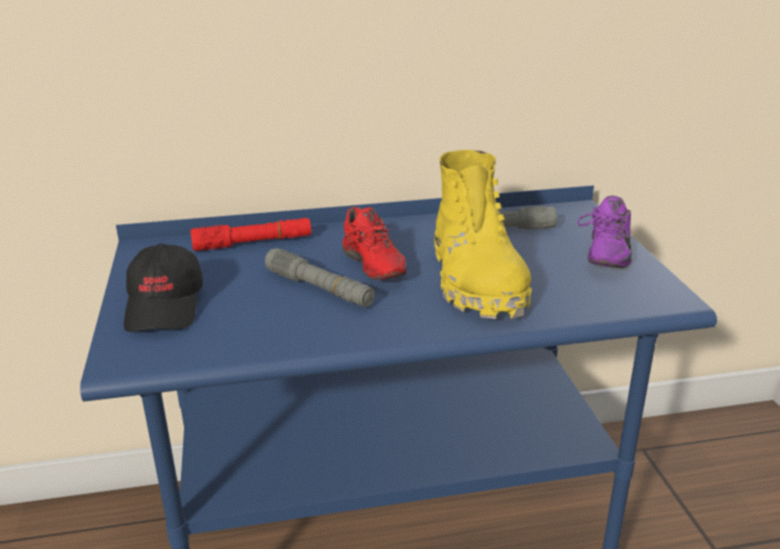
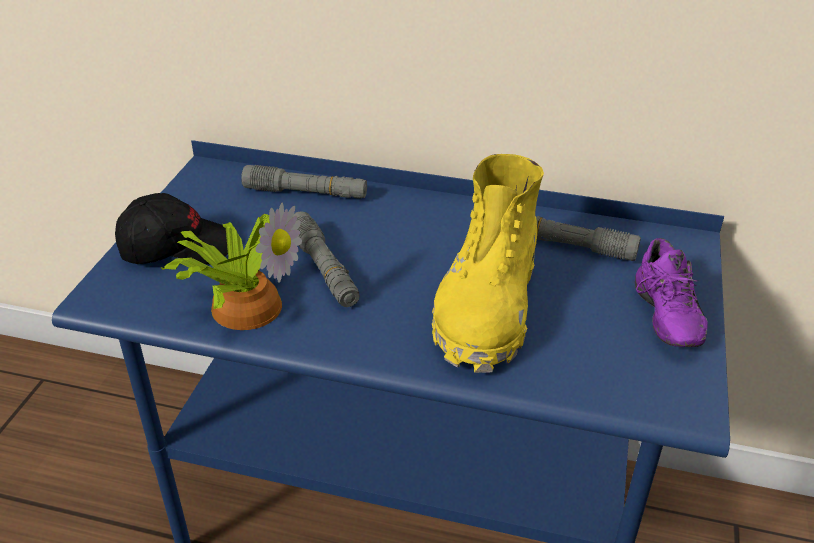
camera: 25 degrees right, 10 degrees up
(166, 306) = (176, 247): black cap -> black cap turned 120 degrees counterclockwise
(253, 243) = (306, 193): red flashlight -> grey flashlight
(271, 329) = (245, 304): none -> potted plant
(369, 268) = (392, 257): red shoe -> none
(603, 255) = (661, 317): purple shoe -> purple shoe turned 45 degrees counterclockwise

